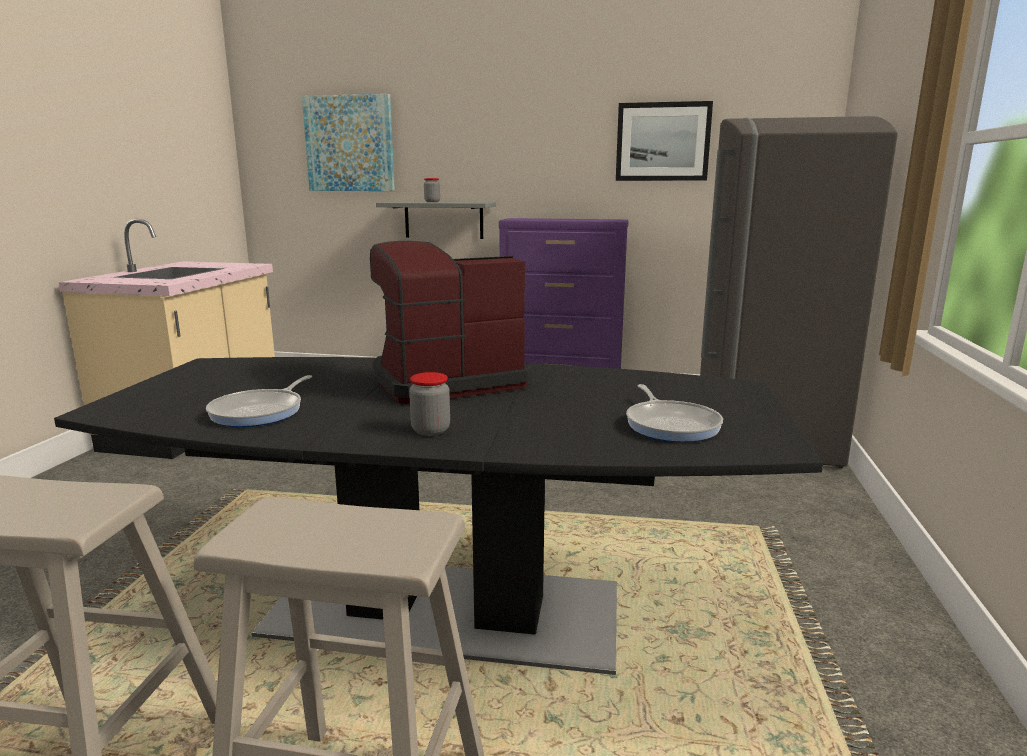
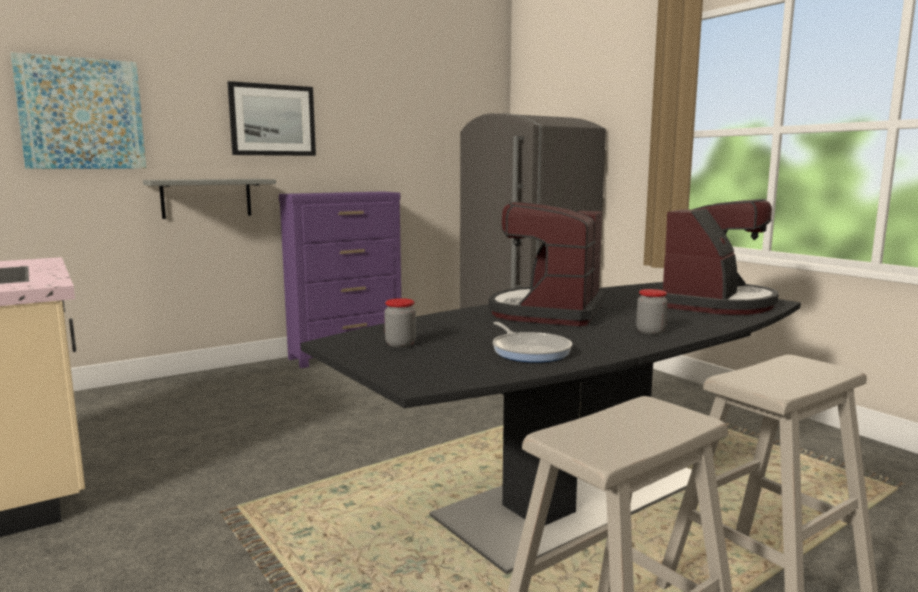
camera: 45 degrees left, 5 degrees down
(432, 202) = (206, 179): jar -> jar (400, 344)
(662, 142) = (401, 127): picture -> picture (272, 120)
(671, 425) = (716, 303): frying pan -> coffee machine

